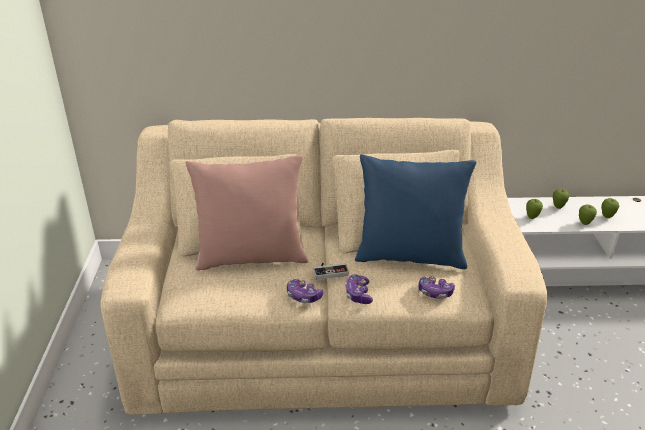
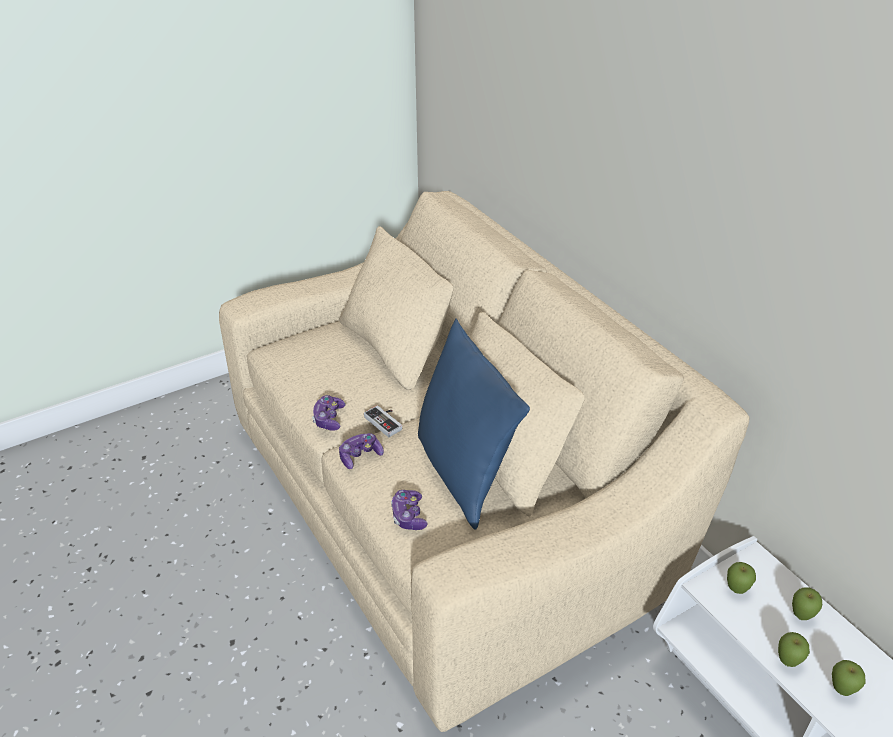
camera: 60 degrees right, 5 degrees up
(251, 257) = (367, 361): pink pillow -> none

